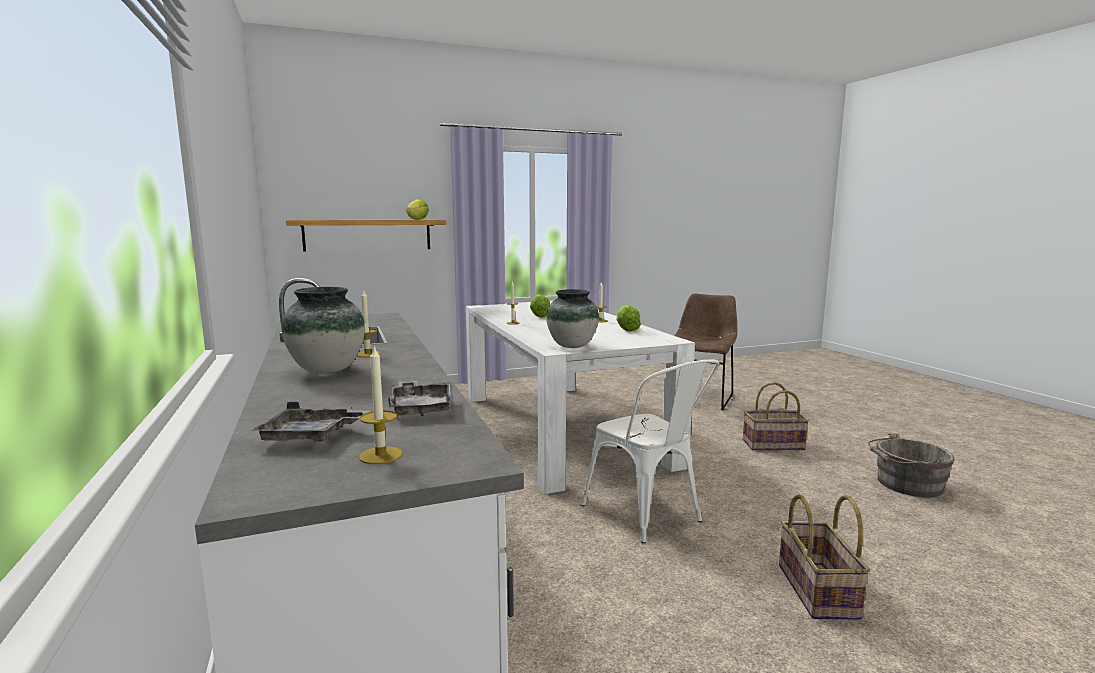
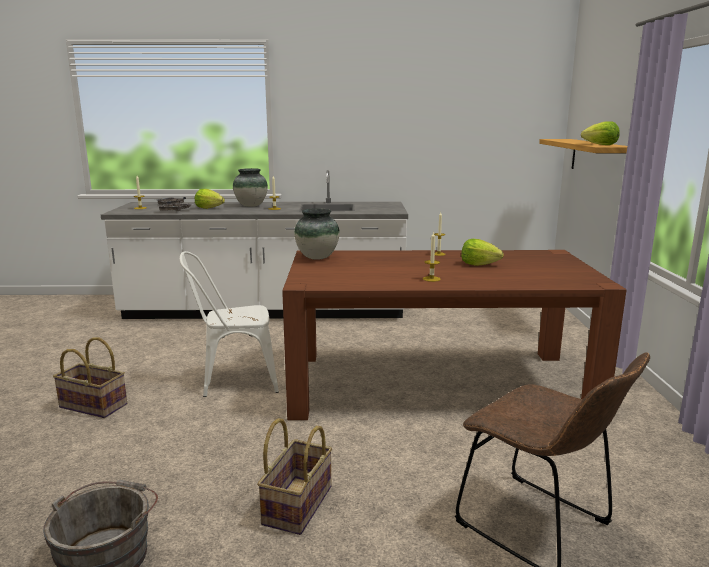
camera: 110 degrees right, 5 degrees up
(560, 427) = (436, 383): white dining table -> brown dining table
(626, 329) = (370, 280): lettuce -> lettuce (209, 208)

